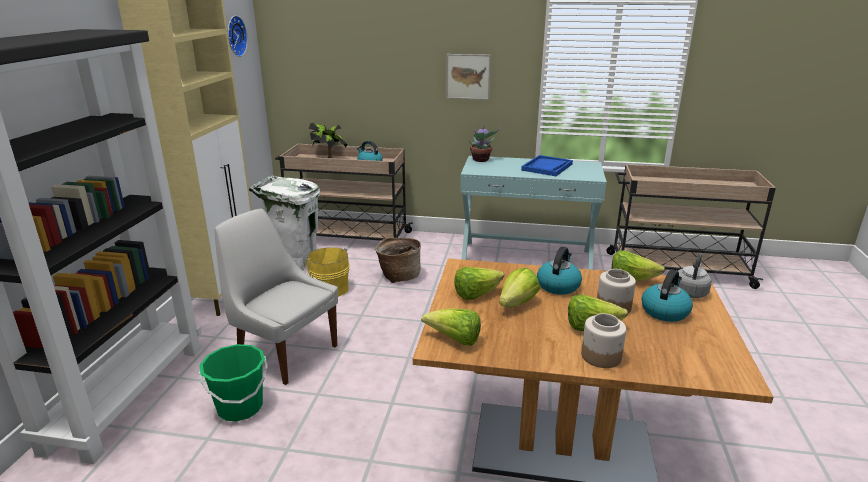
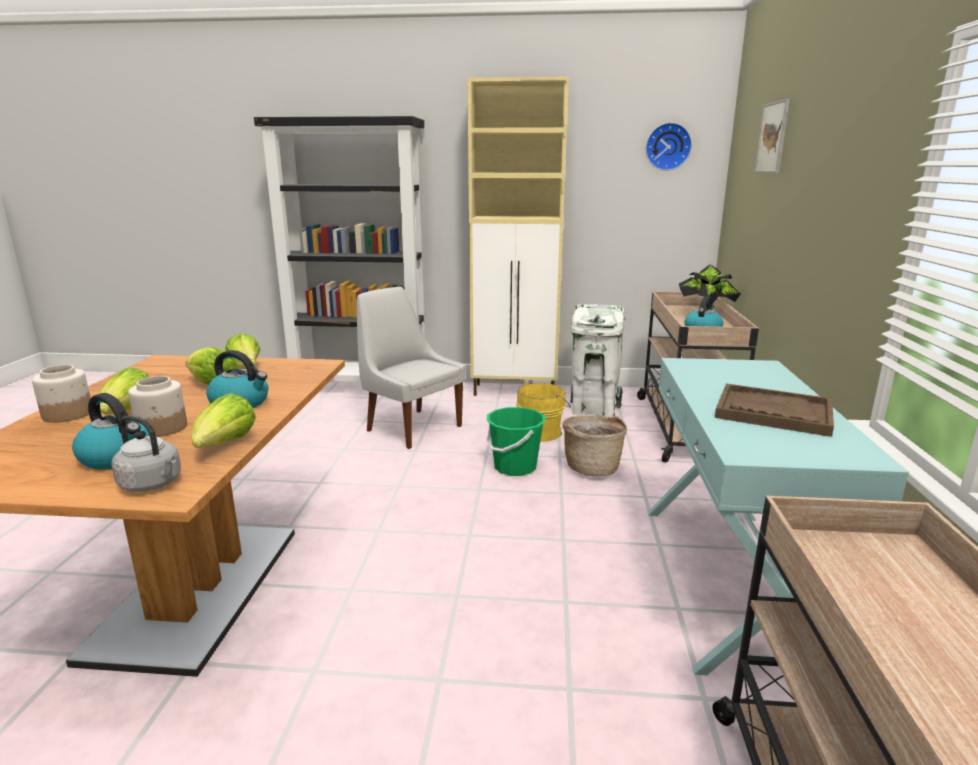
camera: 85 degrees right, 5 degrees down
(240, 407) = (335, 422): green bucket -> green bucket (515, 467)
(285, 353) = (411, 427): white chair -> white chair turned 75 degrees counterclockwise
(454, 340) = (166, 364): lettuce -> none
(468, 76) = (836, 217): picture -> picture (772, 137)
(481, 160) = (756, 367): potted plant -> none
(547, 167) = (773, 412): blue tray -> brown tray

